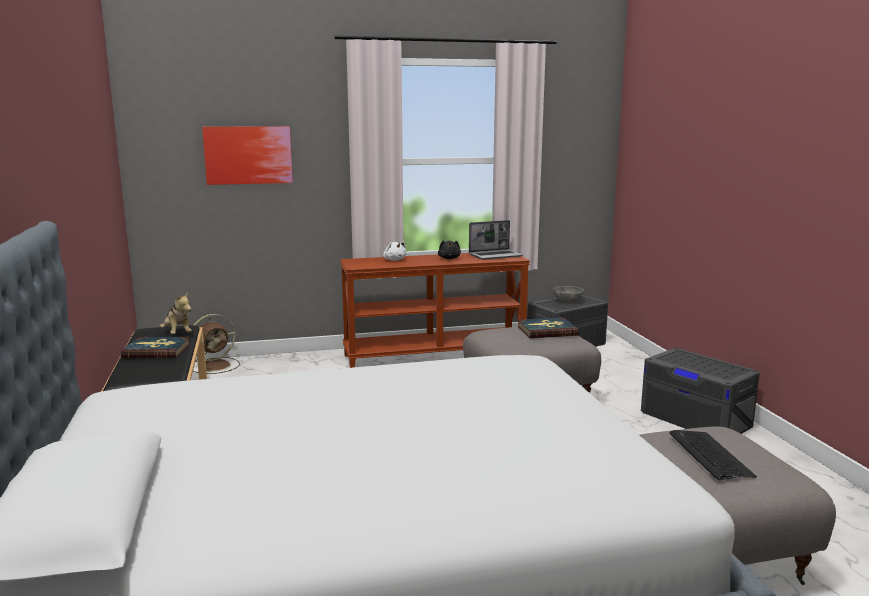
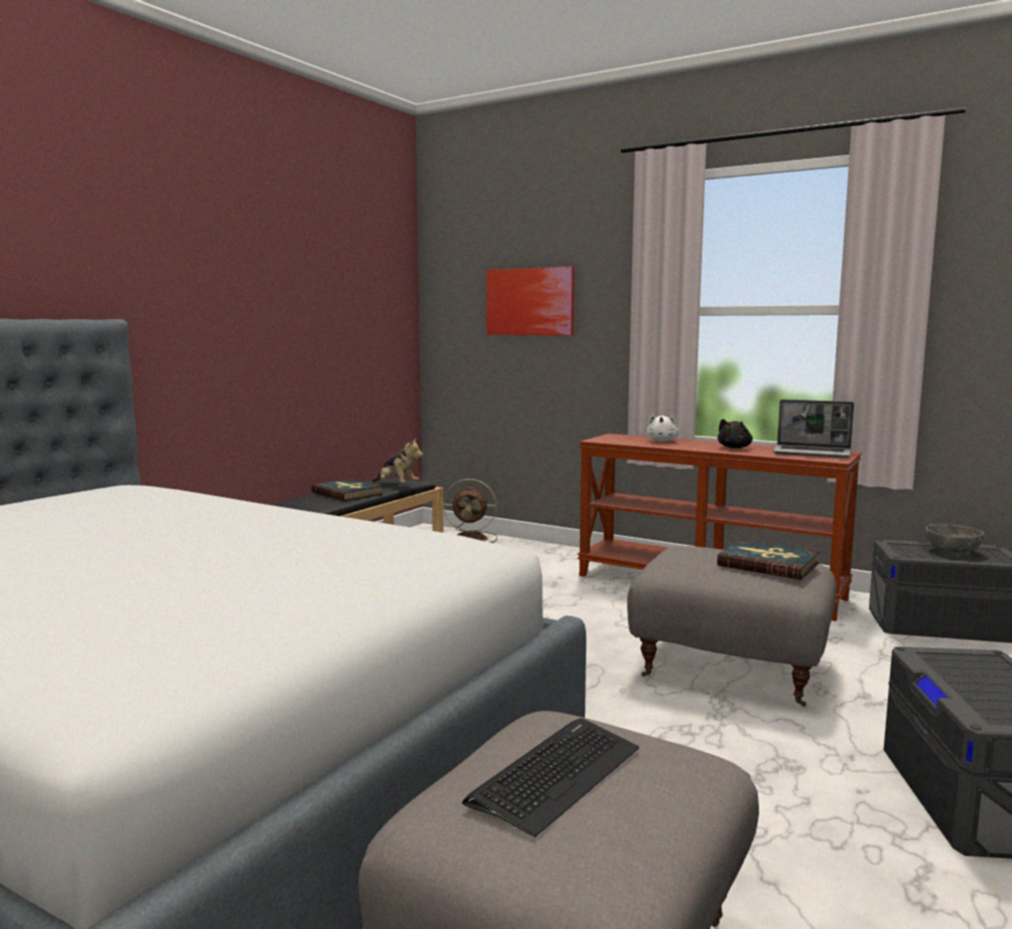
camera: 45 degrees right, 5 degrees down
(177, 334) = (397, 485): plush toy -> plush toy turned 60 degrees counterclockwise

